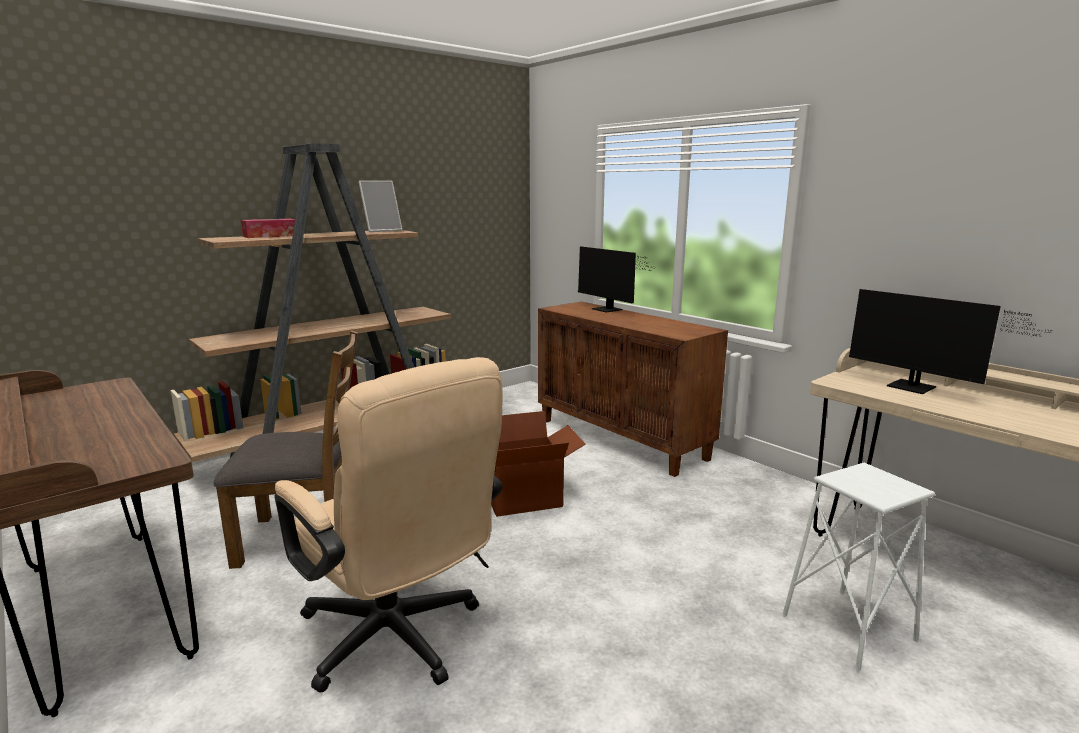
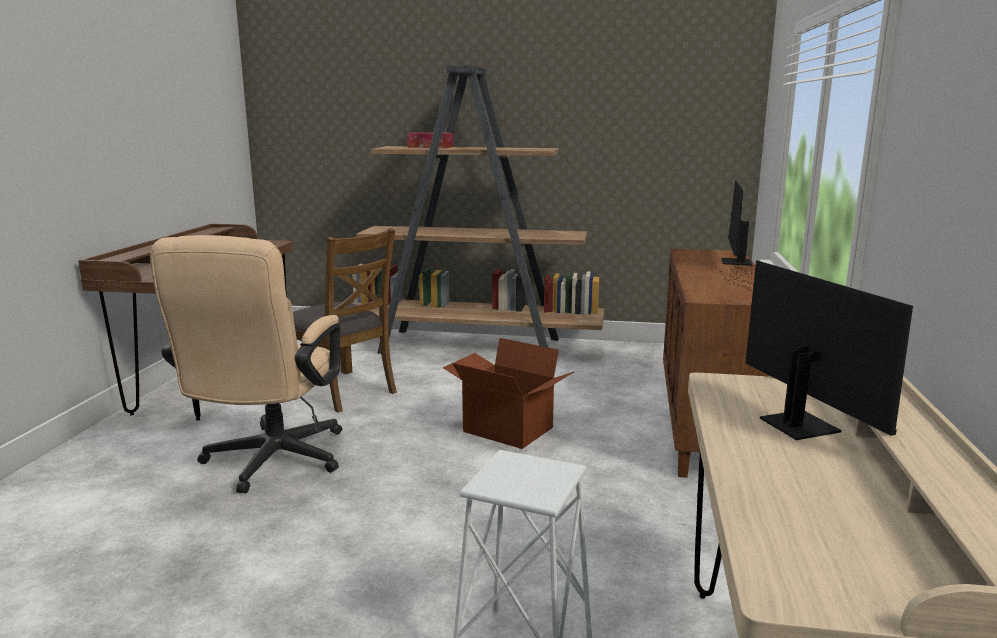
camera: 50 degrees right, 0 degrees up
(381, 231) = (534, 148): picture frame -> none
(917, 388) = (794, 420): monitor -> monitor turned 150 degrees clockwise

